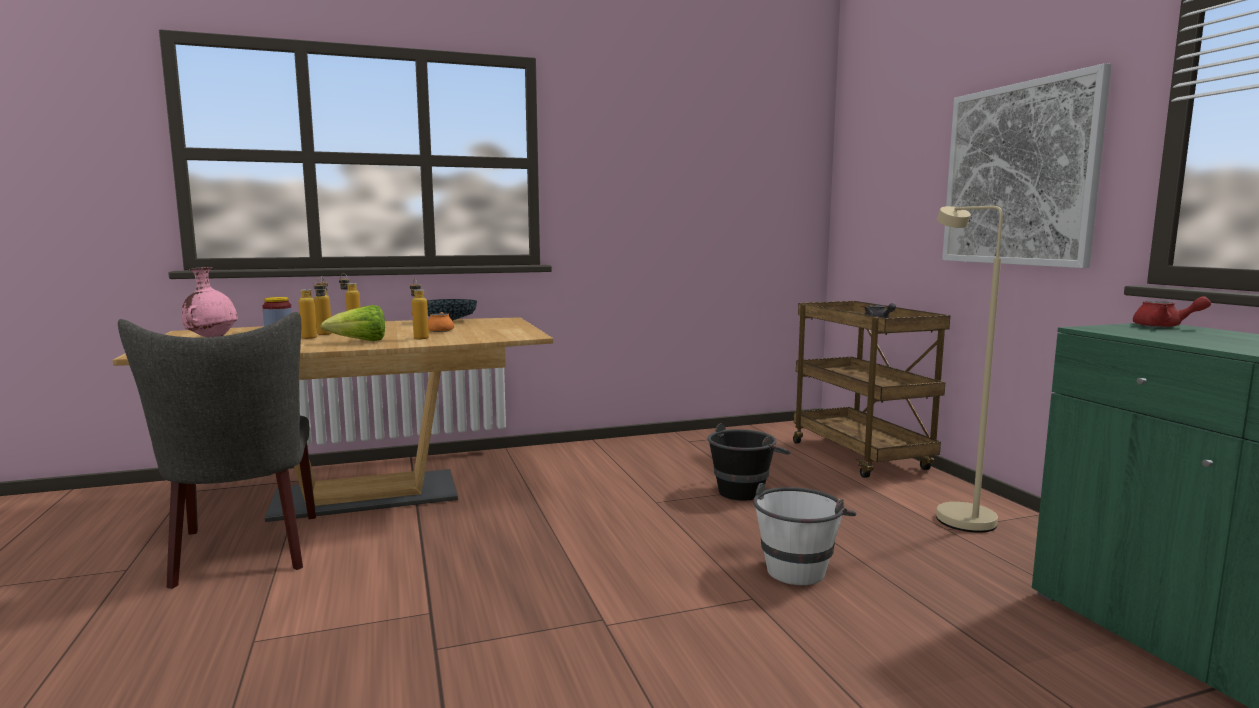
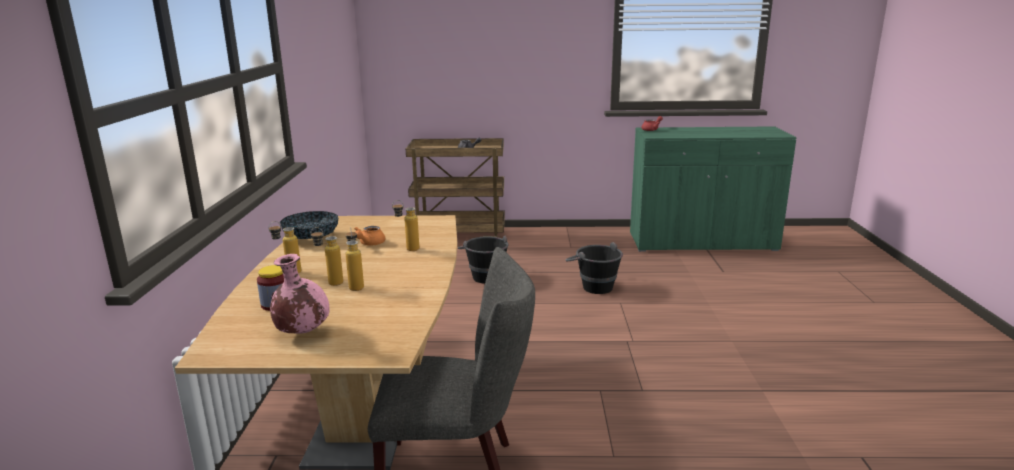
camera: 70 degrees left, 10 degrees up
(360, 342) = (408, 268): lettuce -> none
(799, 566) = (592, 285): white bucket -> black bucket
(956, 515) = (556, 241): beige floor lamp -> none
(1019, 175) = (535, 57): picture -> none

